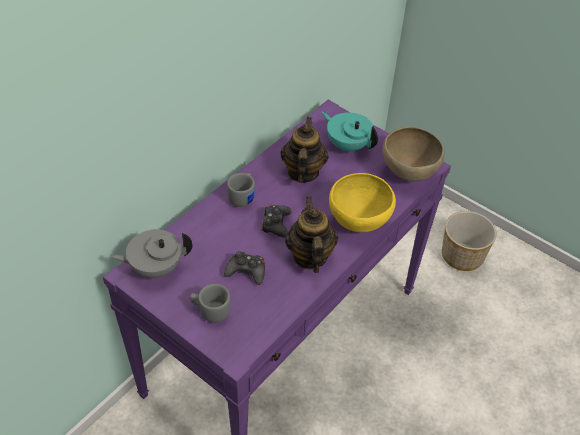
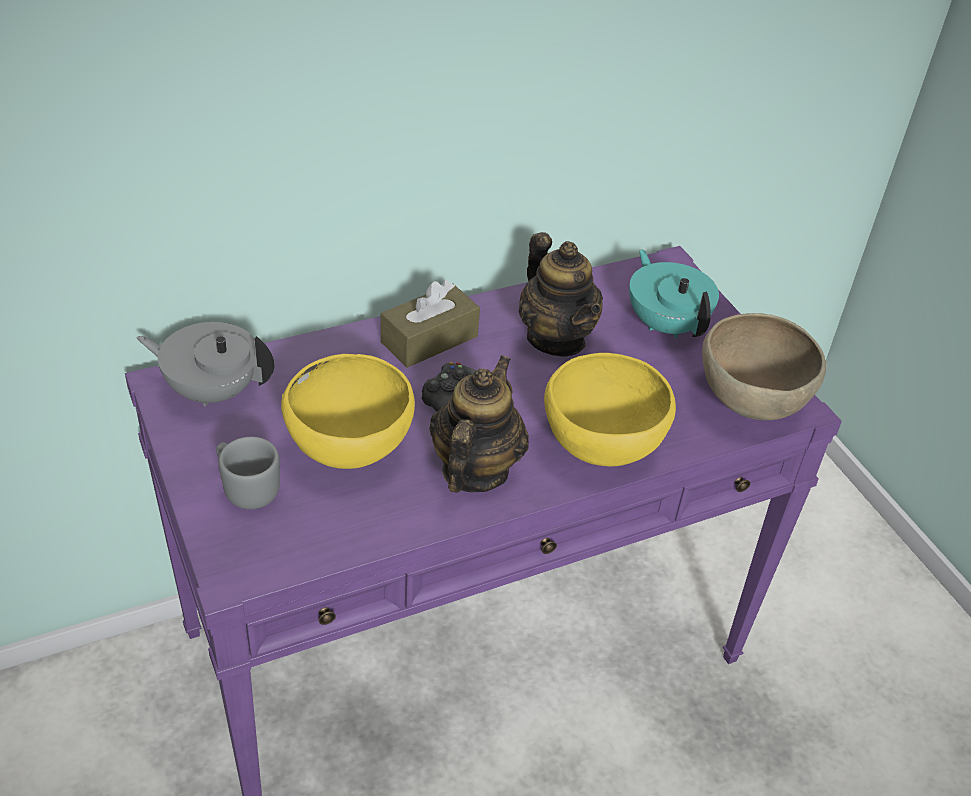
camera: 25 degrees right, 5 degrees down
(243, 197) = (429, 339): grey mug -> brown tissue box
(246, 271) = (350, 451): black game controller -> yellow bowl
(302, 172) = (556, 338): teapot -> teapot turned 120 degrees clockwise
(462, 256) = (869, 640): planter -> none

